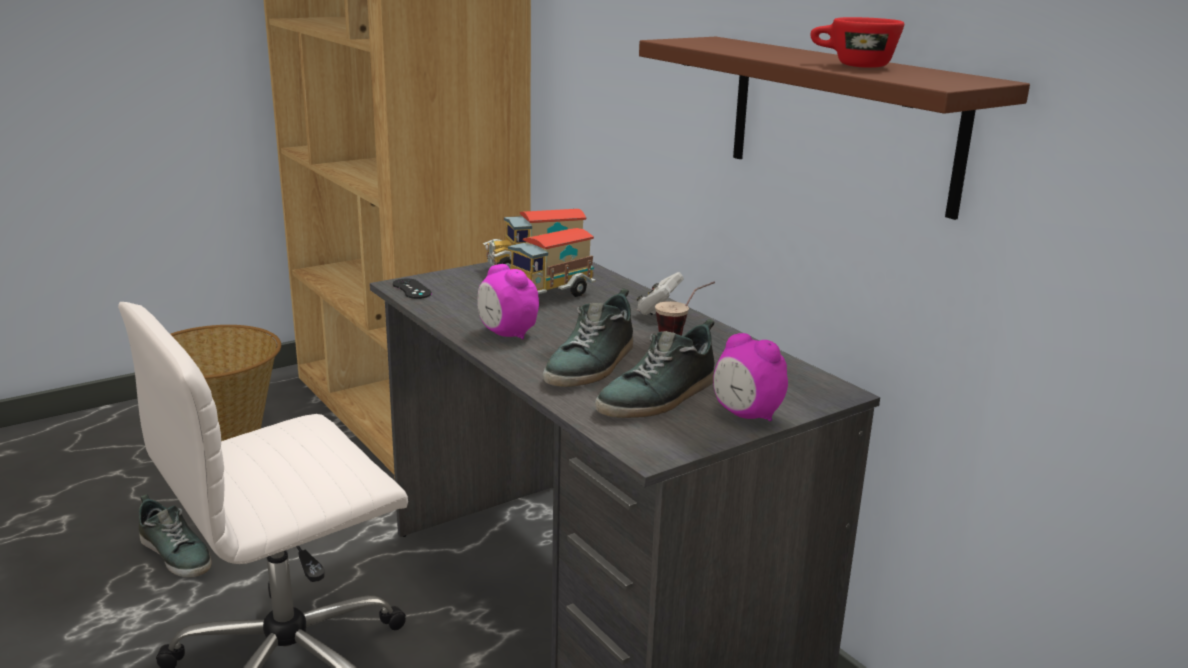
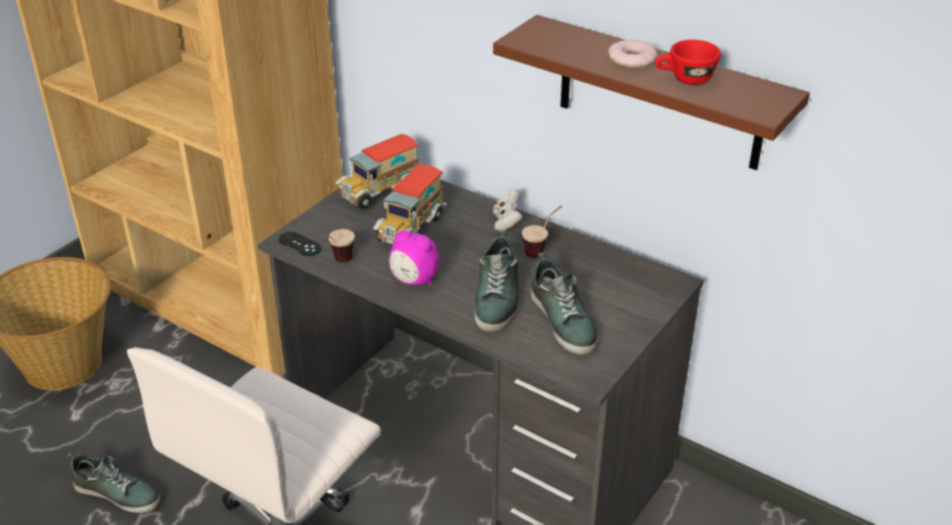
camera: 20 degrees left, 15 degrees up
(436, 308) = (337, 263): none -> cup
(659, 396) = (564, 320): shoe -> shoe turned 45 degrees counterclockwise
(746, 415) = (630, 323): alarm clock -> none
(797, 54) = (632, 59): none -> donut

